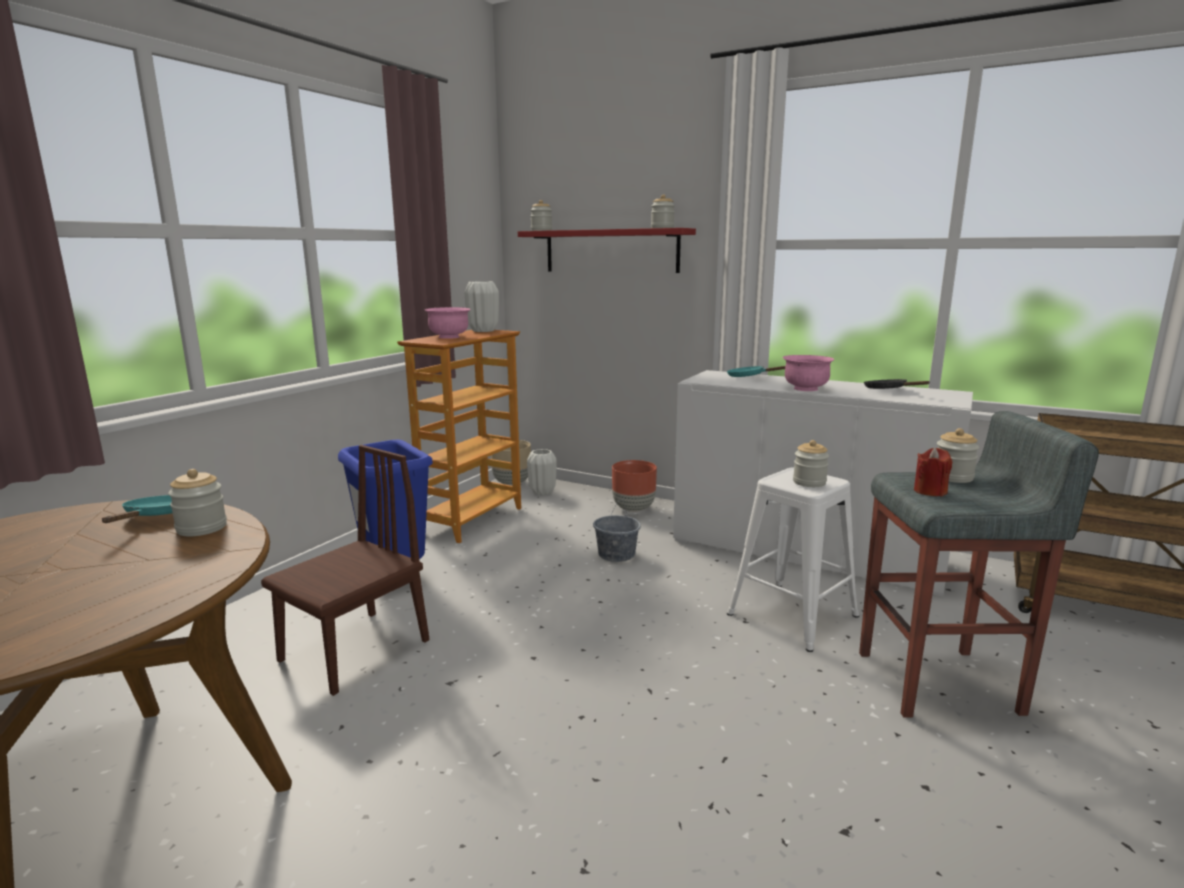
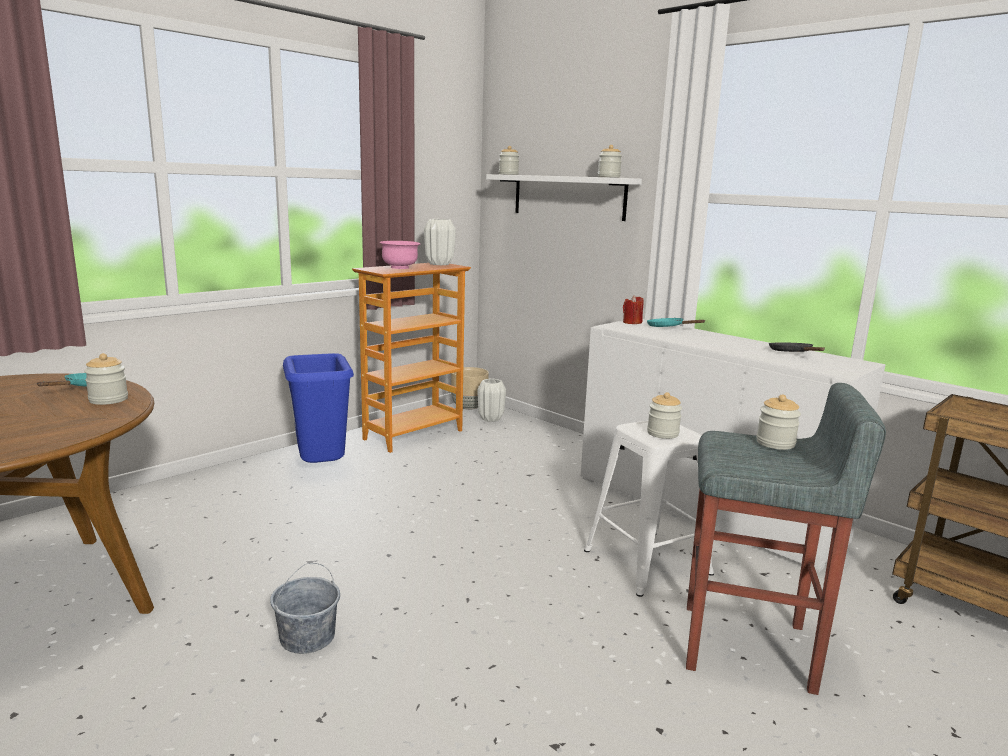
camera: 15 degrees right, 0 degrees up
(354, 650) = (254, 524): brown chair -> none
(611, 251) = (568, 196): red shelf -> white shelf
(616, 554) = (520, 482): grey bucket -> grey bucket (308, 637)
(633, 508) = (564, 445): brown planter -> none
(806, 389) = (707, 344): pink bowl -> none
(930, 491) = (734, 452): red candle -> red candle (632, 322)

